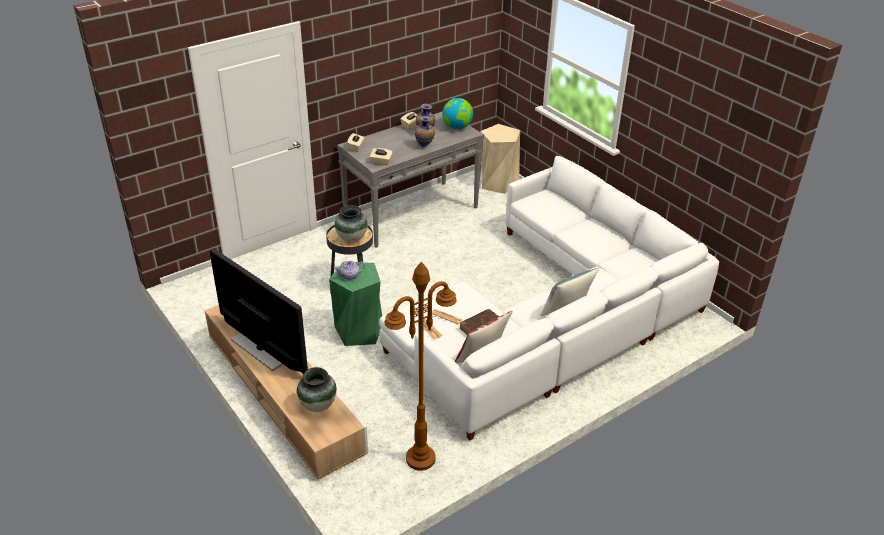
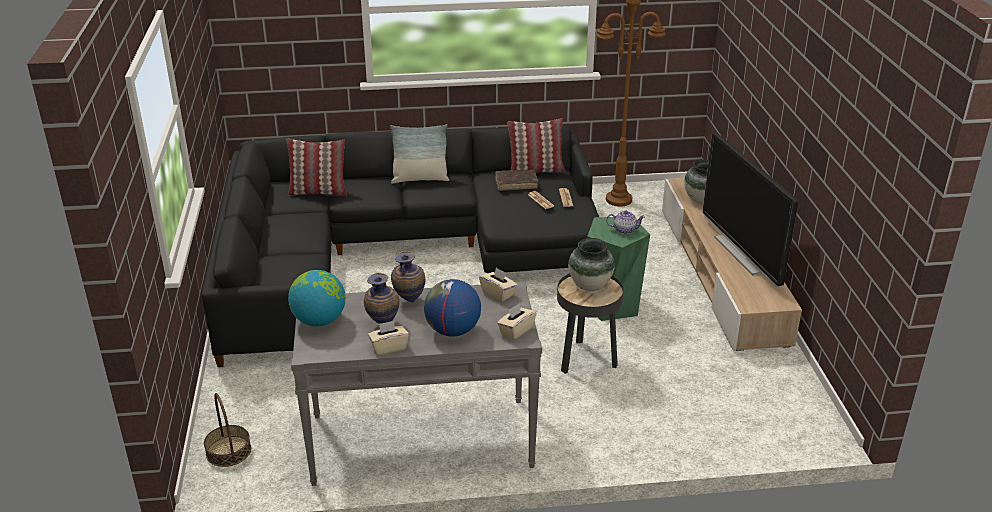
camera: 150 degrees left, 5 degrees down
(387, 139) = (453, 331): none -> globe
(498, 183) = (228, 451): beige stool -> basket
(553, 318) = (394, 254): white sofa -> black sofa
(622, 270) = (318, 192): none -> pillow

